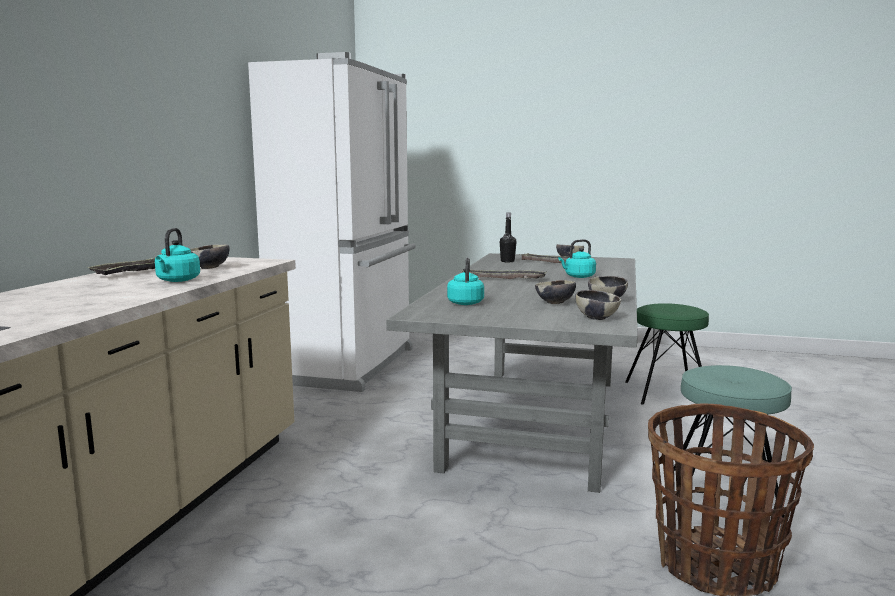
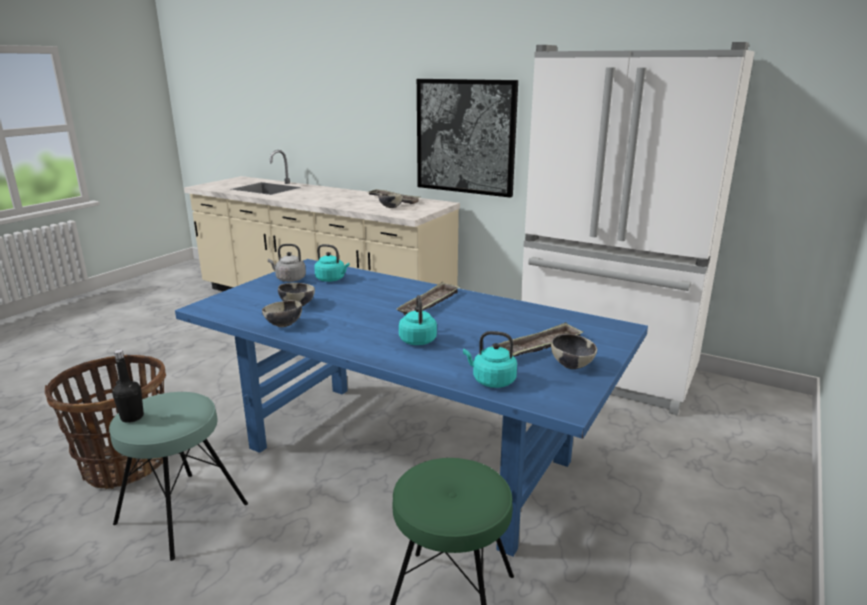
camera: 105 degrees right, 10 degrees up
(169, 159) = (465, 137): none -> picture
(177, 280) = (351, 204): turquoise kettle -> turquoise kettle (491, 381)
(481, 314) = (289, 279): none -> grey kettle
(507, 261) = (556, 323): black bottle -> black bottle (132, 417)
(536, 421) = (405, 454): grey dining table -> blue dining table
(596, 318) = (232, 308): bowl -> none

